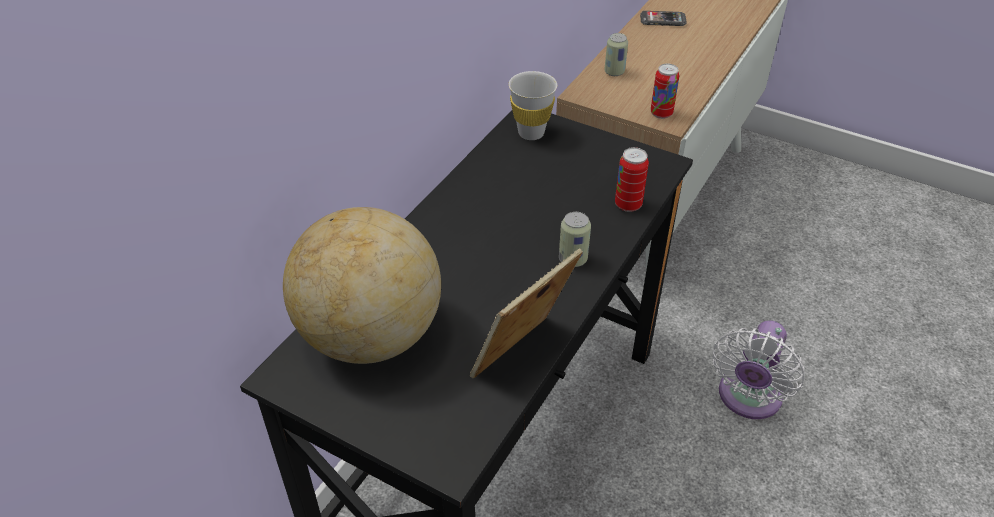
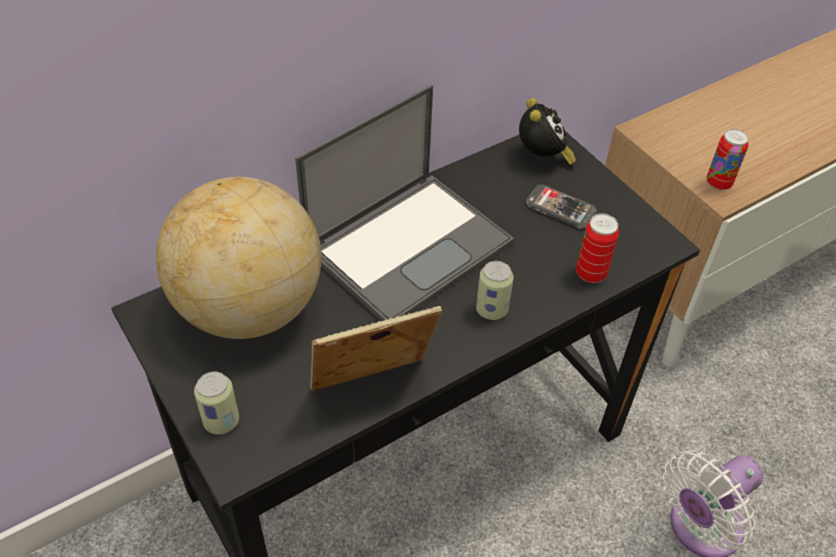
camera: 25 degrees right, 5 degrees up
(473, 235) = (410, 245): none -> laptop
(531, 133) = (542, 158): white cup -> alarm clock
(614, 72) = (697, 118): can -> can (221, 421)
(663, 20) = (795, 75): phone -> phone (560, 208)

